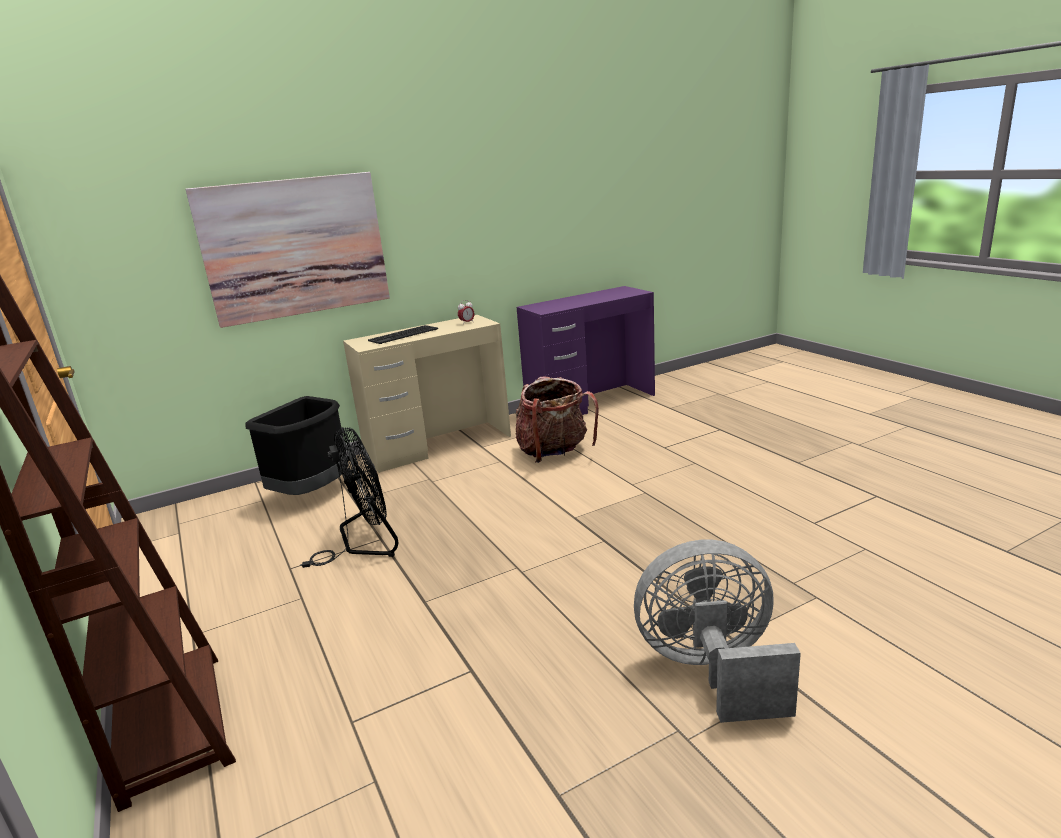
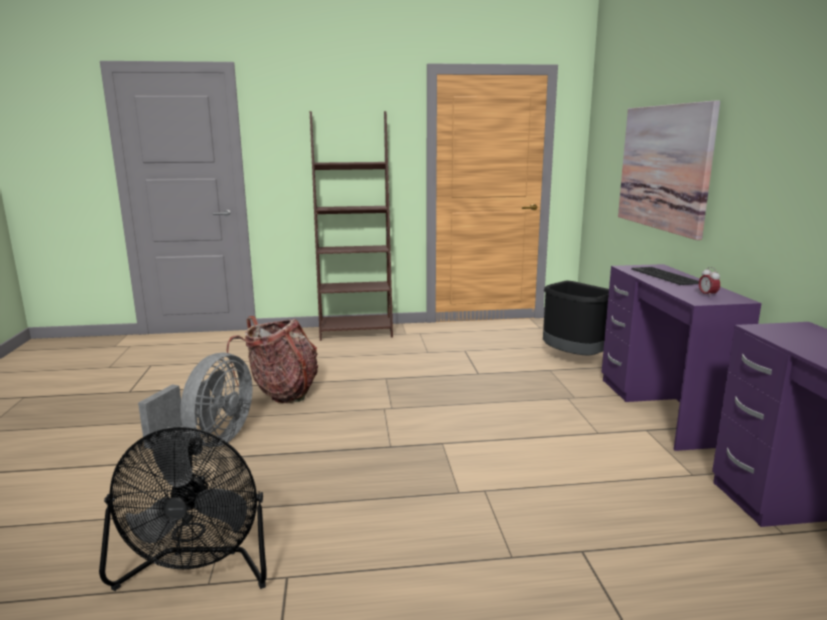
camera: 110 degrees right, 5 degrees down
(361, 538) = (484, 368): black fan -> black fan (193, 566)
(438, 445) = (662, 410): beige desk -> purple desk
(554, 452) = (607, 466): backpack -> backpack (282, 392)

